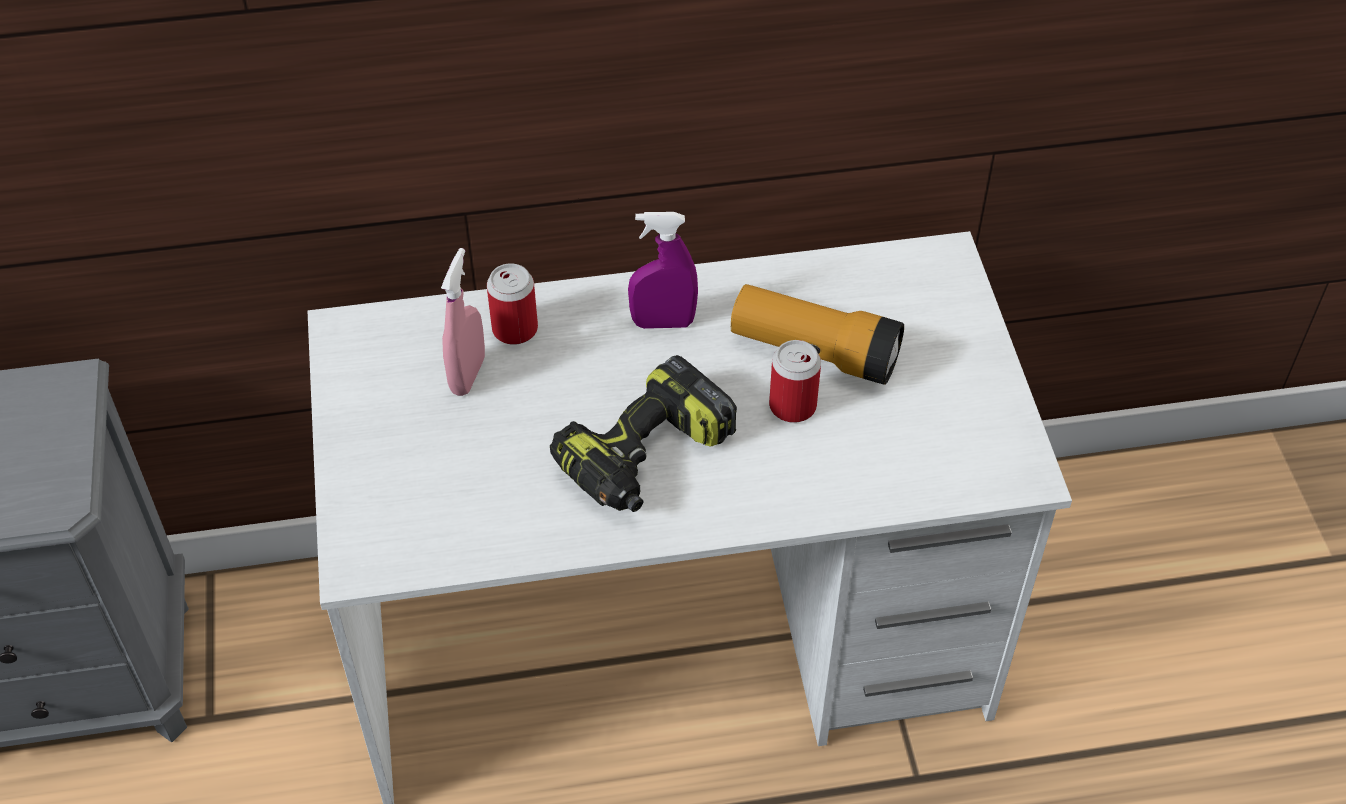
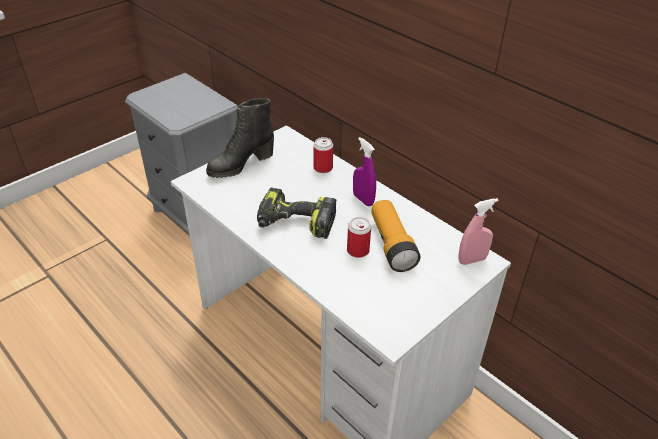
camera: 55 degrees right, 10 degrees down
(379, 454) = (240, 165): none -> black boot
(468, 375) = (292, 167): pink spray bottle -> pink spray bottle (472, 260)

